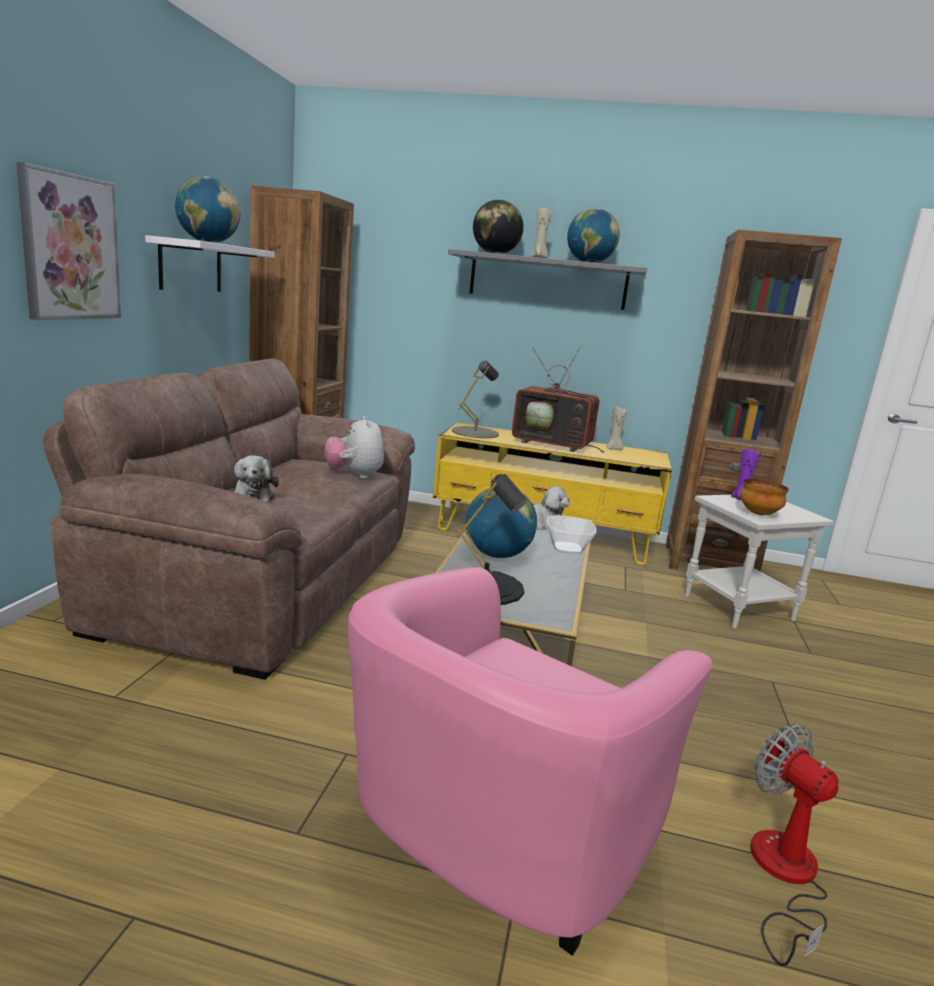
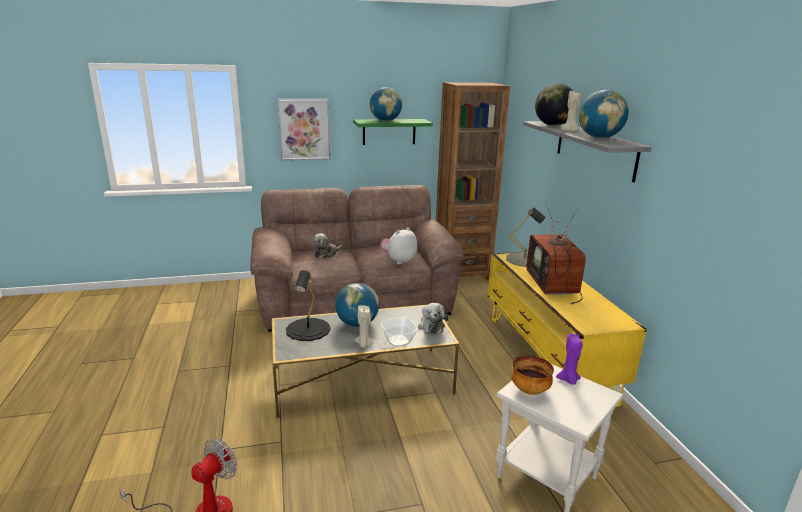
camera: 65 degrees right, 5 degrees up
(191, 266) = (389, 131): white shelf -> green shelf
(492, 846) = (187, 415): pink armchair -> none
(614, 449) = (595, 306): beige candle -> beige candle (364, 344)
(708, 563) = (635, 450): brown bookcase -> none

